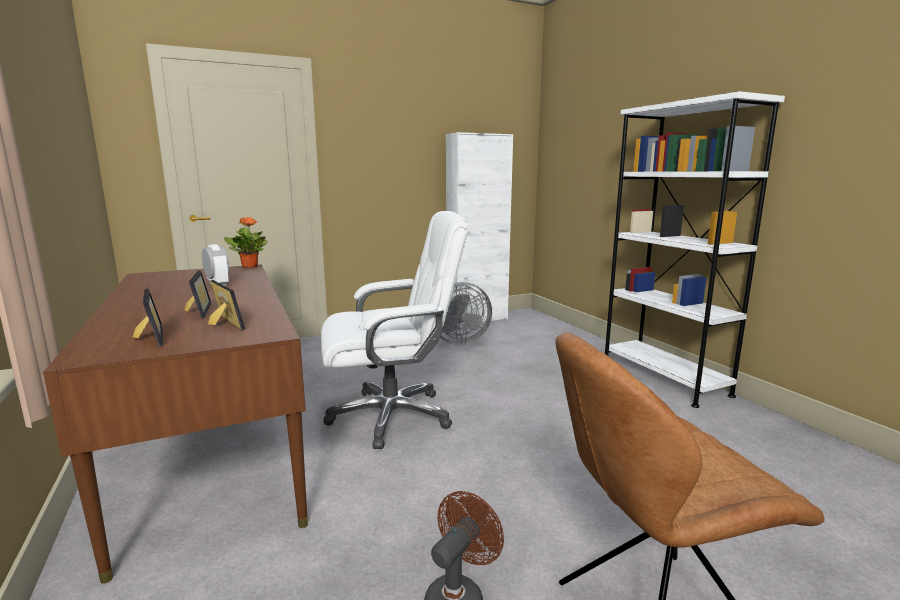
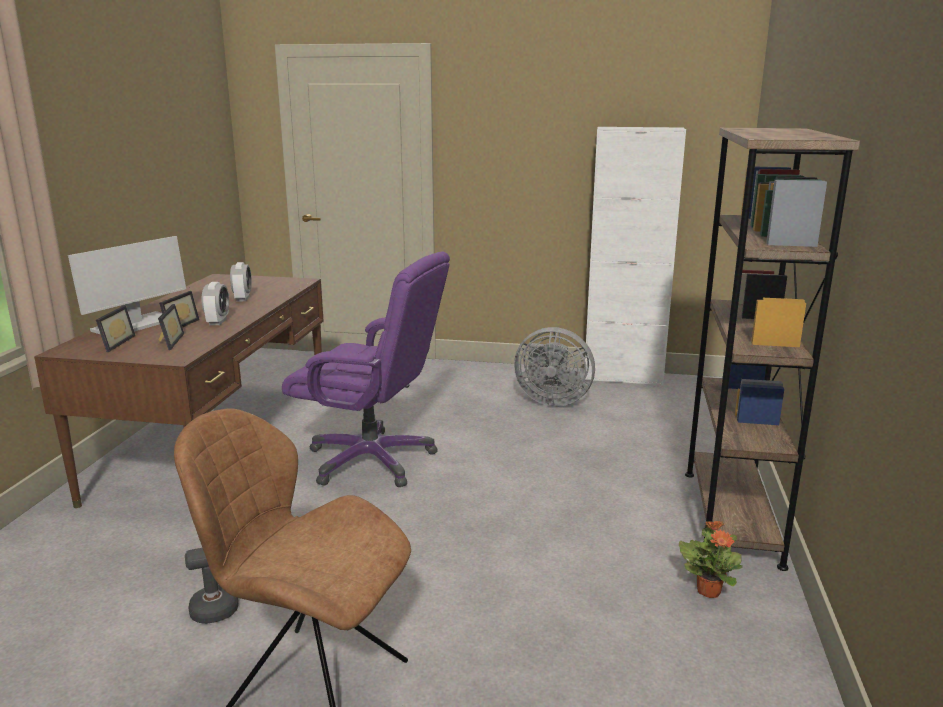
camera: 35 degrees right, 5 degrees up
(135, 320) = (134, 325): none -> monitor
(238, 302) = (218, 322): none -> alarm clock
(250, 266) = (305, 280): potted plant -> potted plant (708, 591)
(392, 416) = (372, 460): white office chair -> purple office chair
(663, 378) = (731, 516): white bookcase -> brown bookcase

